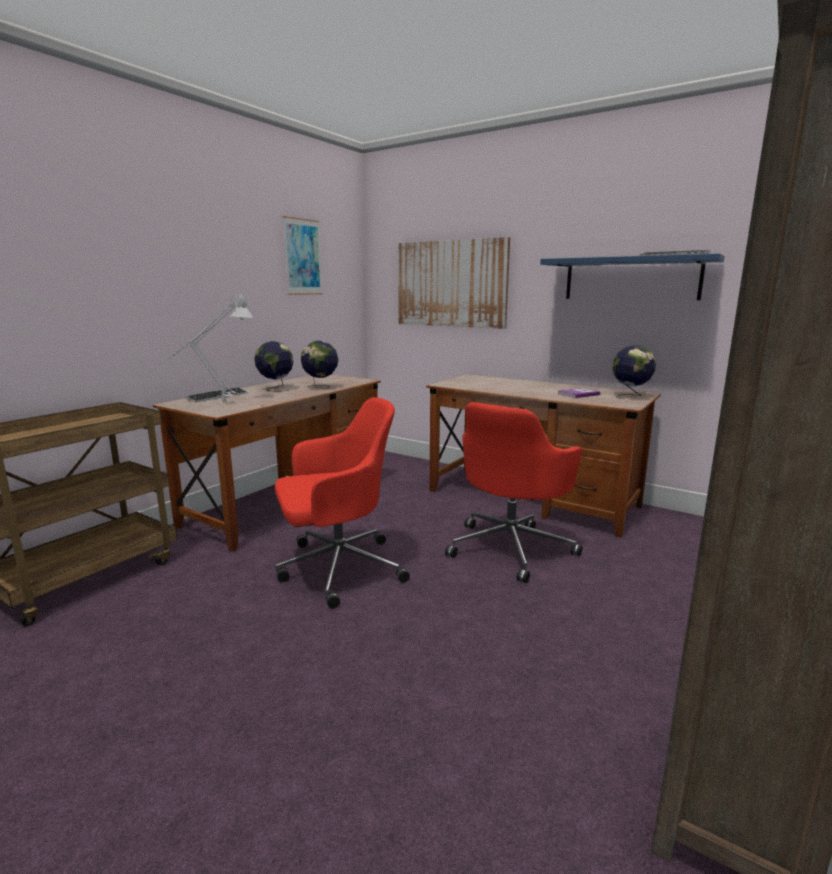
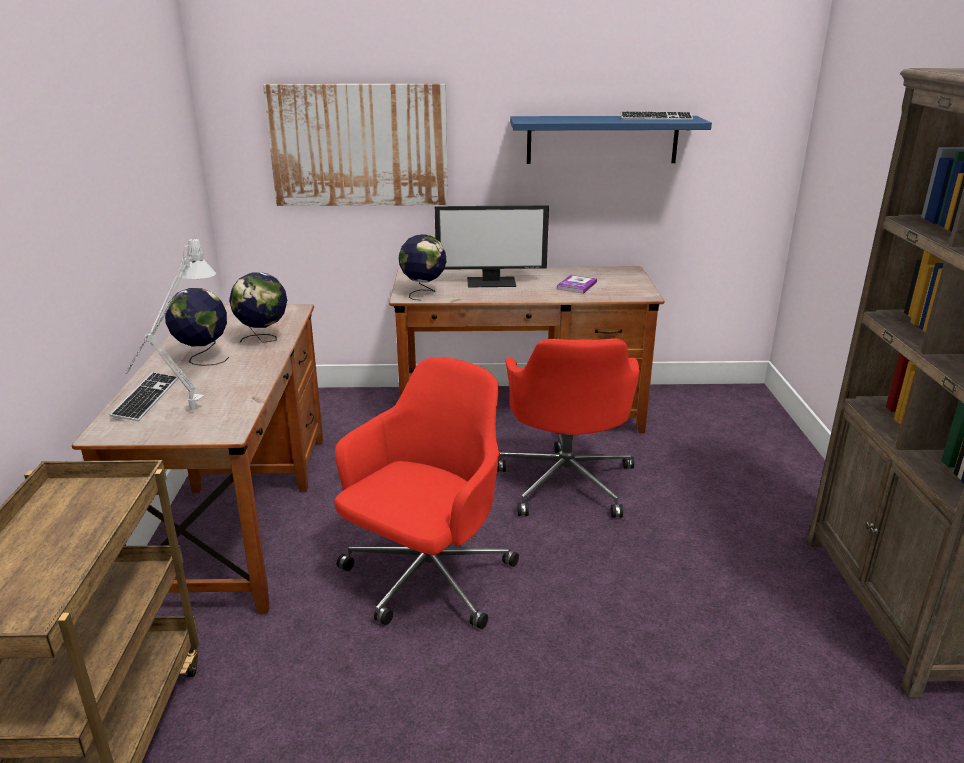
camera: 35 degrees left, 10 degrees up
(303, 257) = (148, 129): picture -> none
(516, 385) = (492, 282): none -> monitor
(630, 396) = (626, 279): globe -> globe (423, 293)

